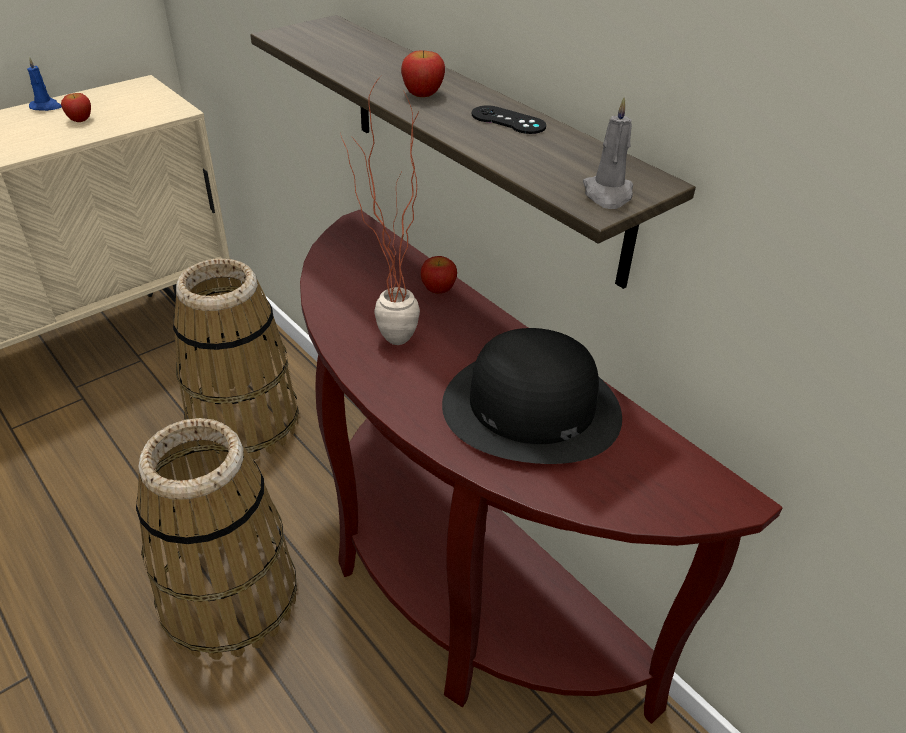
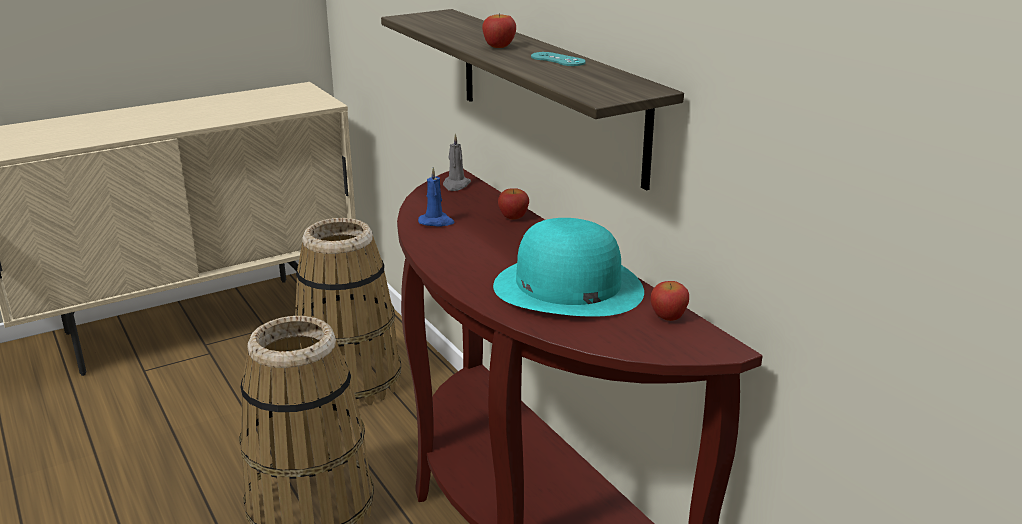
camera: 10 degrees right, 15 degrees down
(46, 107) = (220, 98): blue candle -> blue candle (436, 222)
(80, 119) = (246, 107): apple -> apple (668, 316)
(385, 344) = (458, 246): potted plant -> none
(508, 120) = (557, 60): black game controller -> turquoise game controller
(530, 408) = (567, 287): black hat -> turquoise hat
(608, 194) = (612, 93): grey candle -> grey candle (456, 185)

